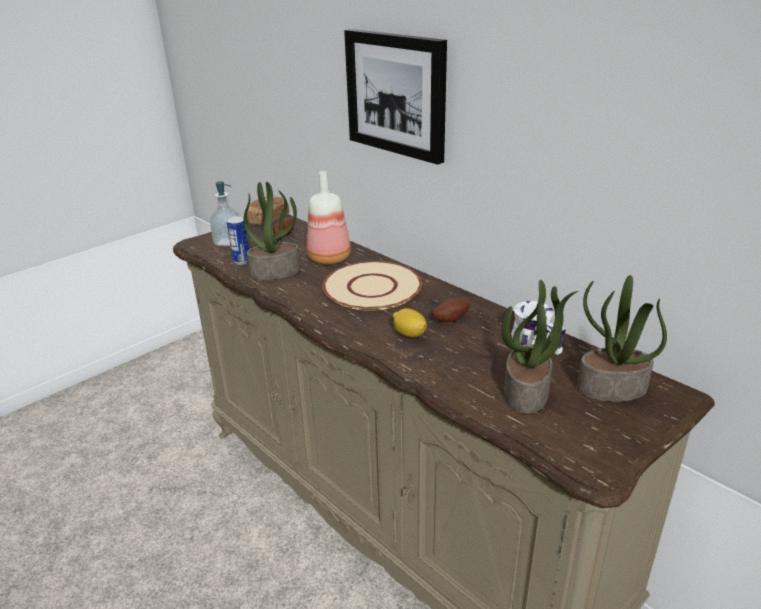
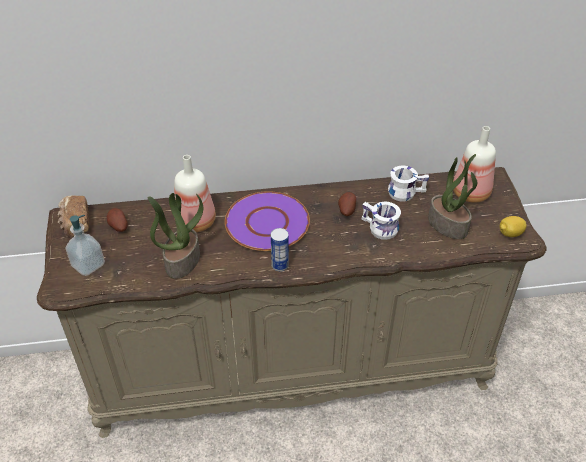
camera: 55 degrees left, 15 degrees up
(241, 261) = (138, 272): can -> can (280, 265)
(373, 287) = (267, 222): beige plate -> purple plate
(396, 94) = (222, 63): picture -> none
(409, 334) = (346, 237): lemon -> lemon (510, 234)
(450, 348) = (378, 229): none -> white mug
(611, 389) = (471, 194): potted plant -> bottle

